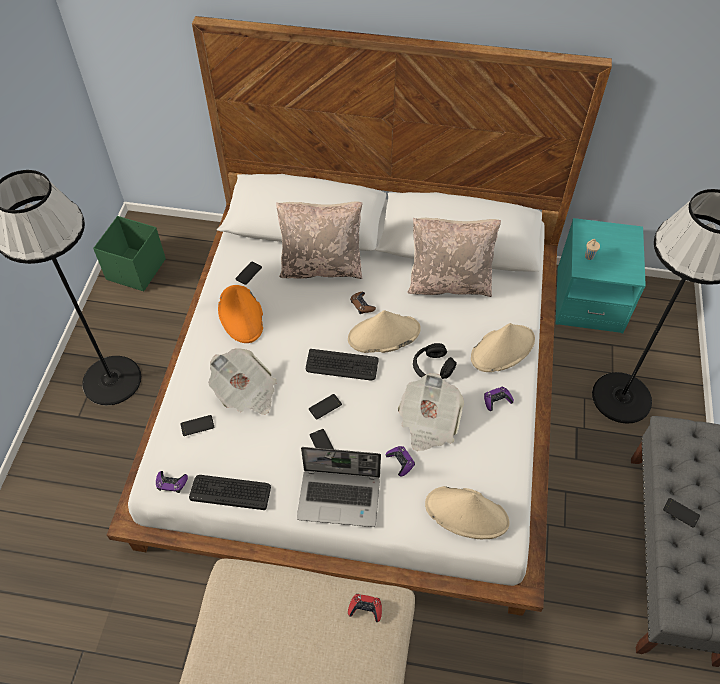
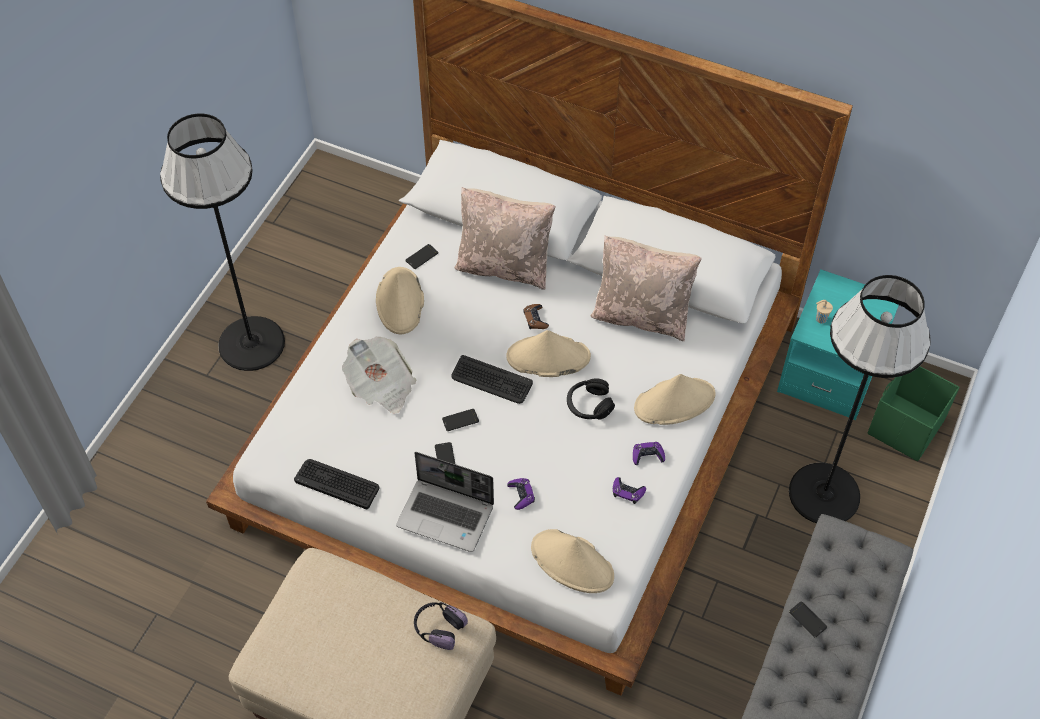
camera: 15 degrees right, 0 degrees up
(135, 270) = (307, 222): green storage box -> green storage box (904, 428)
(171, 483) = (281, 461): purple game controller -> purple game controller (627, 492)
(197, 425) = (321, 409): phone -> none
(241, 315) = (400, 302): orange hat -> beige hat
(365, 609) = (439, 628): red game controller -> headphones
(428, 422) = (565, 462): newspaper -> none

